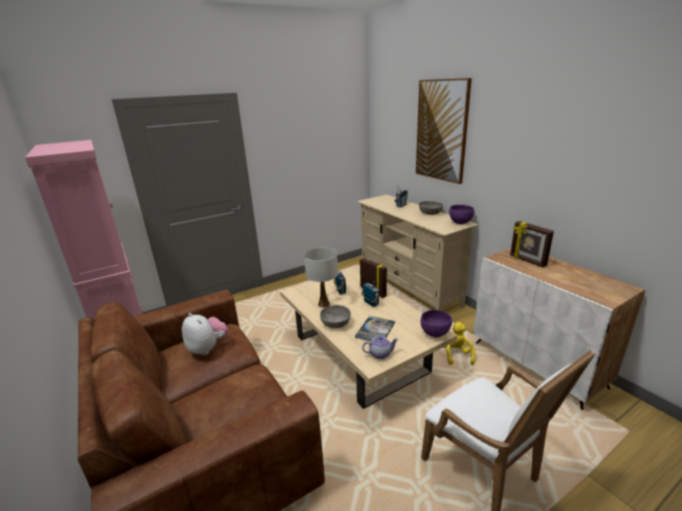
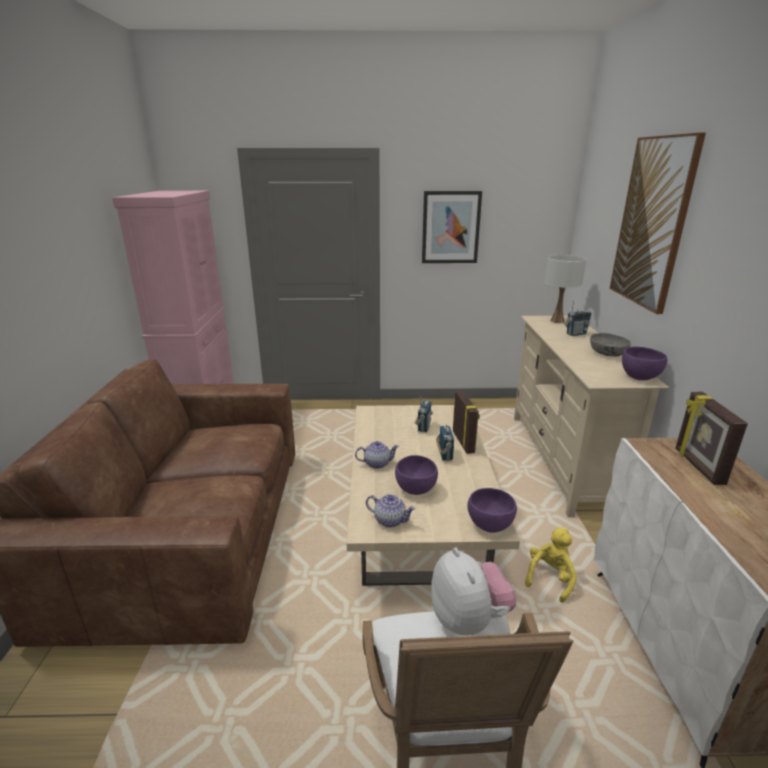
camera: 30 degrees right, 0 degrees up
(208, 348) = (225, 440): plush toy -> plush toy (468, 619)
(295, 147) = (450, 227): none -> picture
(324, 304) = (387, 436): white table lamp -> white table lamp (557, 321)
(335, 323) = (377, 463): grey bowl -> teapot
(375, 330) = (415, 489): book -> purple bowl

